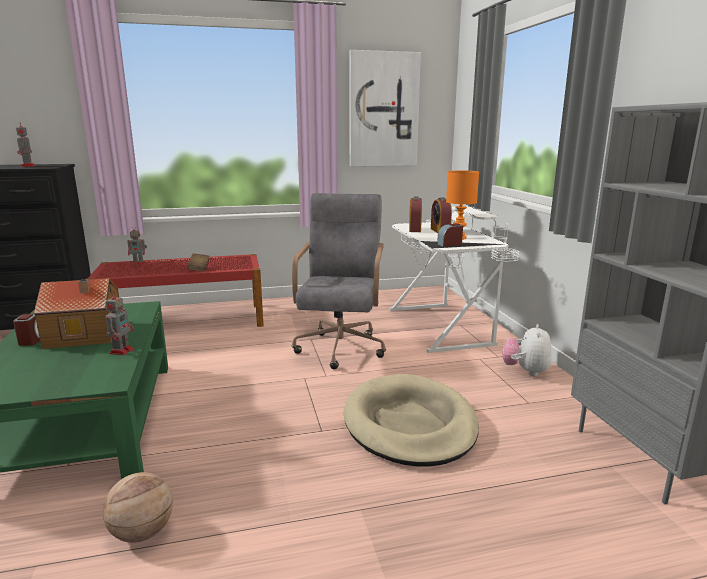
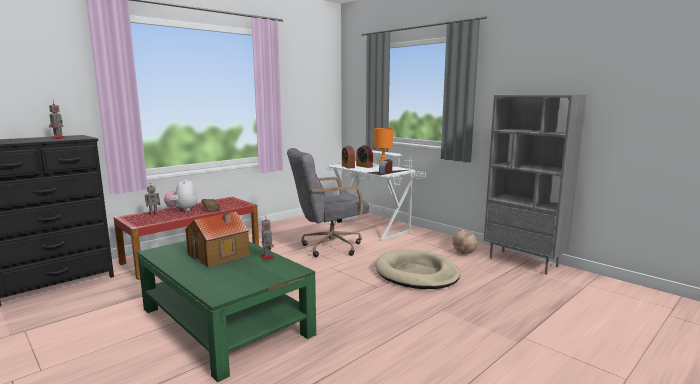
camera: 30 degrees left, 5 degrees down
(33, 339) = (187, 264): alarm clock -> none
(143, 532) = (352, 350): basketball -> basketball (464, 253)
(341, 347) = (328, 248): grey office chair -> grey office chair turned 90 degrees counterclockwise
(383, 110) = (303, 90): picture -> none
(525, 371) = (439, 240): plush toy -> plush toy (182, 209)

